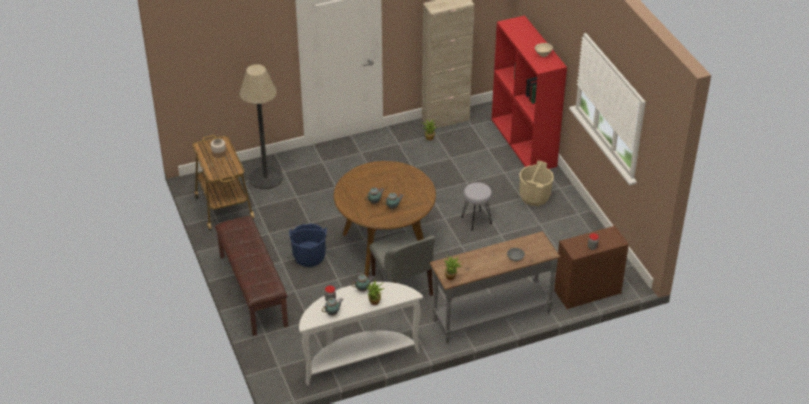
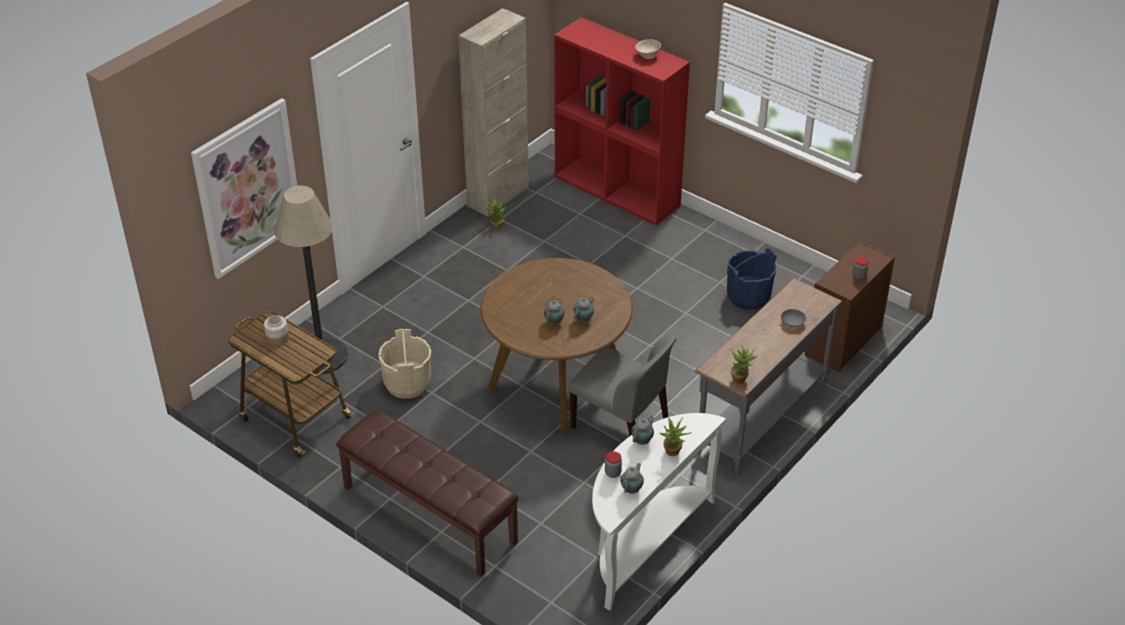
camera: 30 degrees left, 0 degrees up
(235, 57) = (247, 188): none -> picture
(309, 257) = (468, 437): blue bucket -> blue bucket (748, 296)
(476, 220) = (641, 307): grey stool -> none
(534, 196) = (685, 251): beige bucket -> beige bucket (407, 383)

